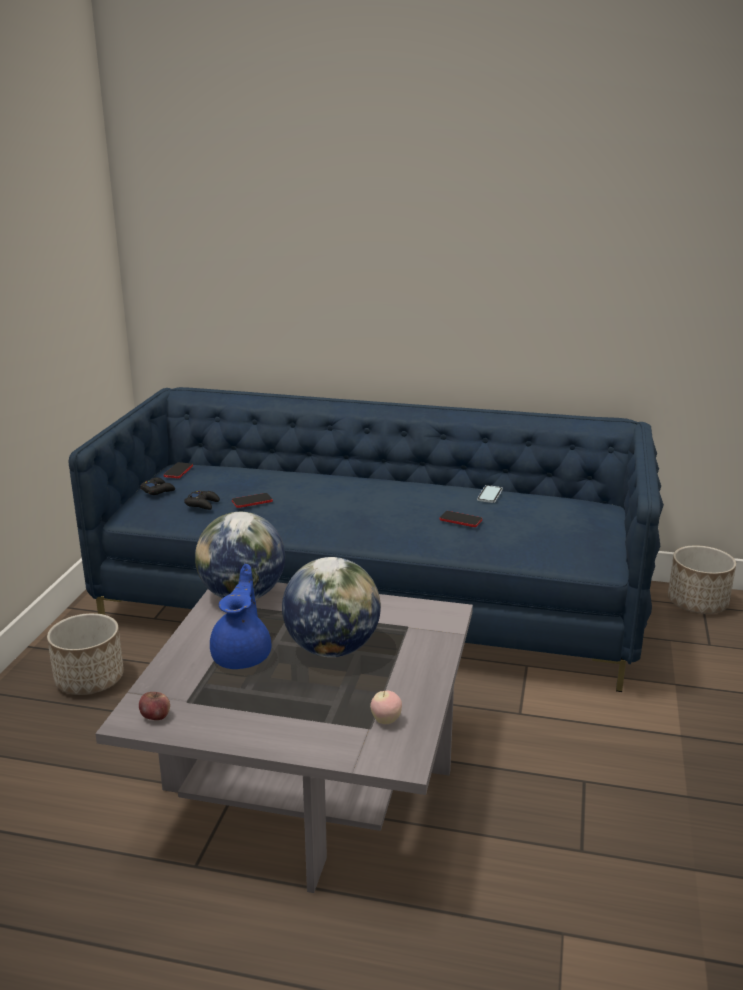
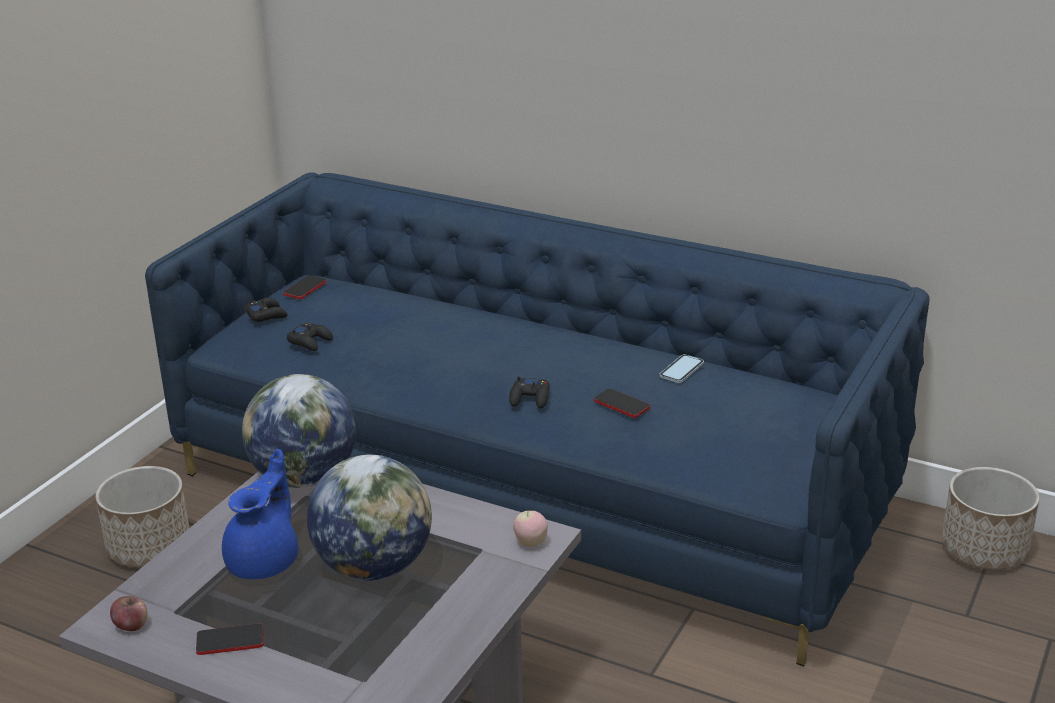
camera: 15 degrees right, 5 degrees up
(252, 501) = (371, 345): phone -> phone (230, 641)
(386, 720) = (387, 674): apple -> apple (530, 543)
(392, 523) = (530, 398): none -> black game controller

